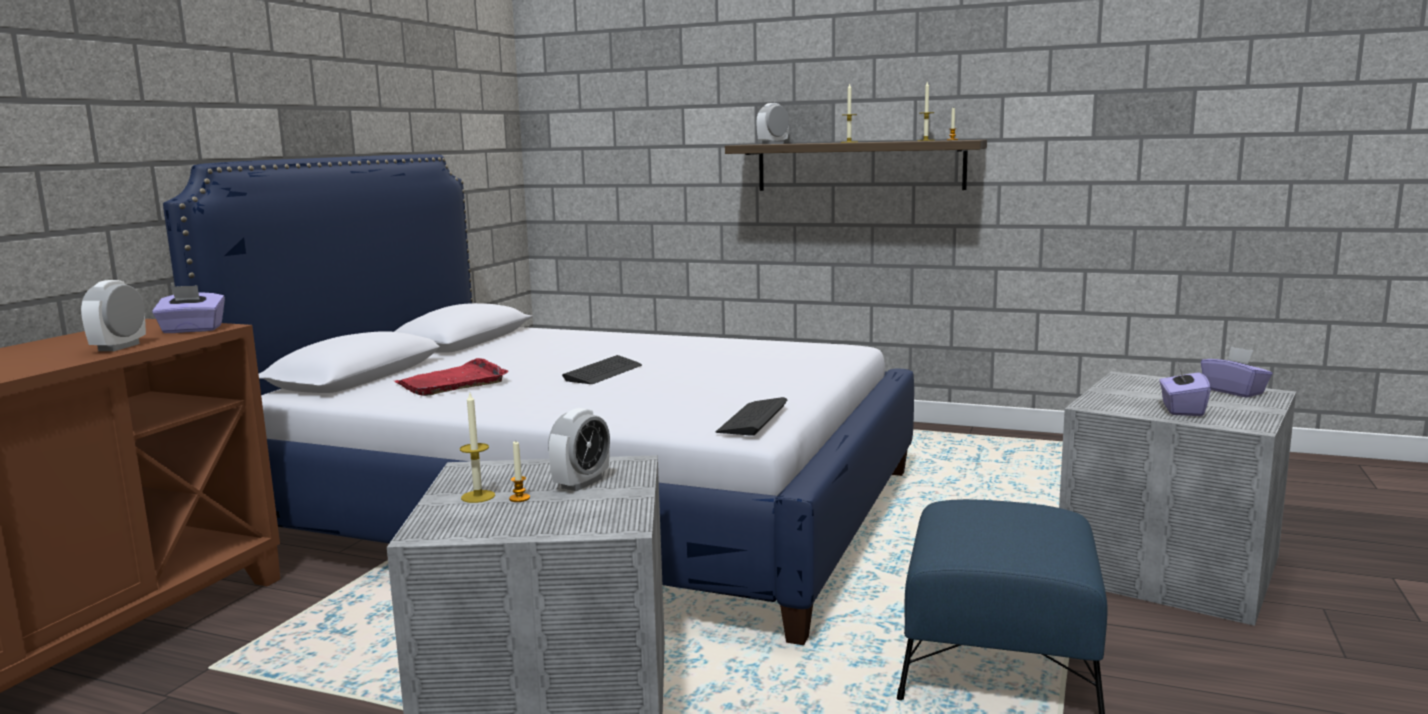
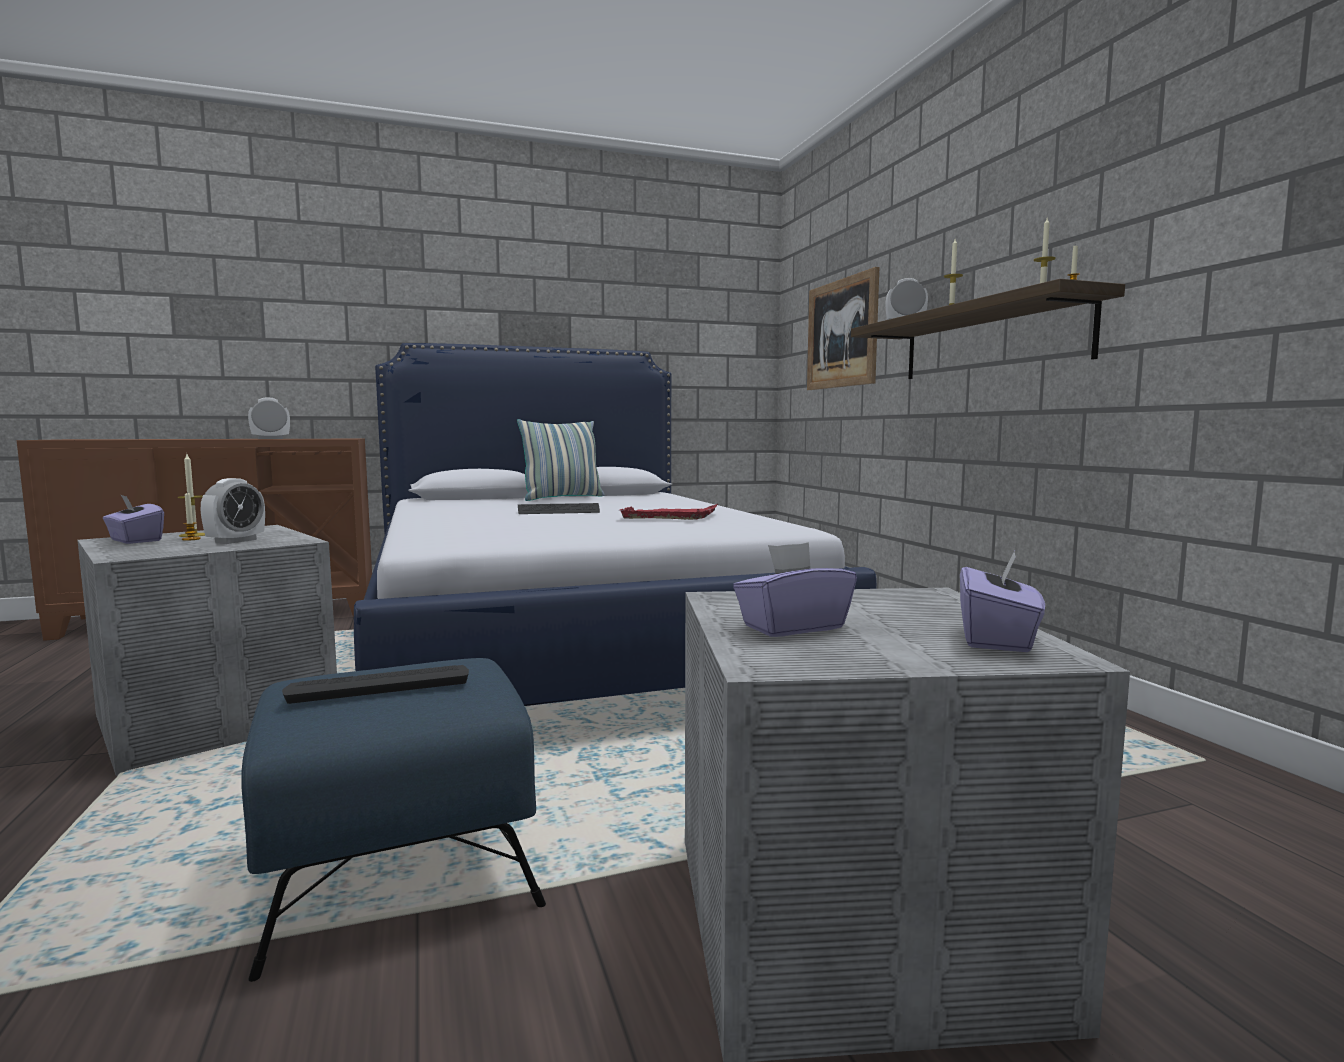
camera: 50 degrees right, 5 degrees down
(192, 330) = (331, 438): purple tissue box -> purple tissue box (135, 541)
(452, 382) = (483, 504): red tray -> red tray (670, 516)
(468, 356) = (562, 498): none -> pillow
(581, 483) = (236, 541): alarm clock -> alarm clock turned 60 degrees counterclockwise
(648, 137) = (841, 334): none -> picture
(752, 419) = (460, 539): keyboard -> keyboard (380, 684)

